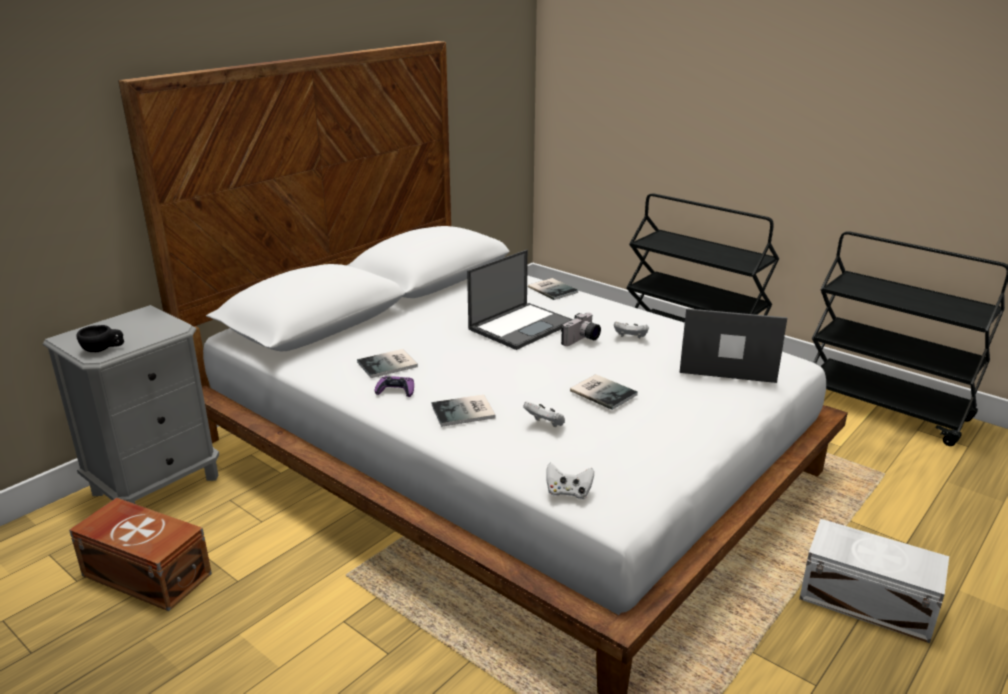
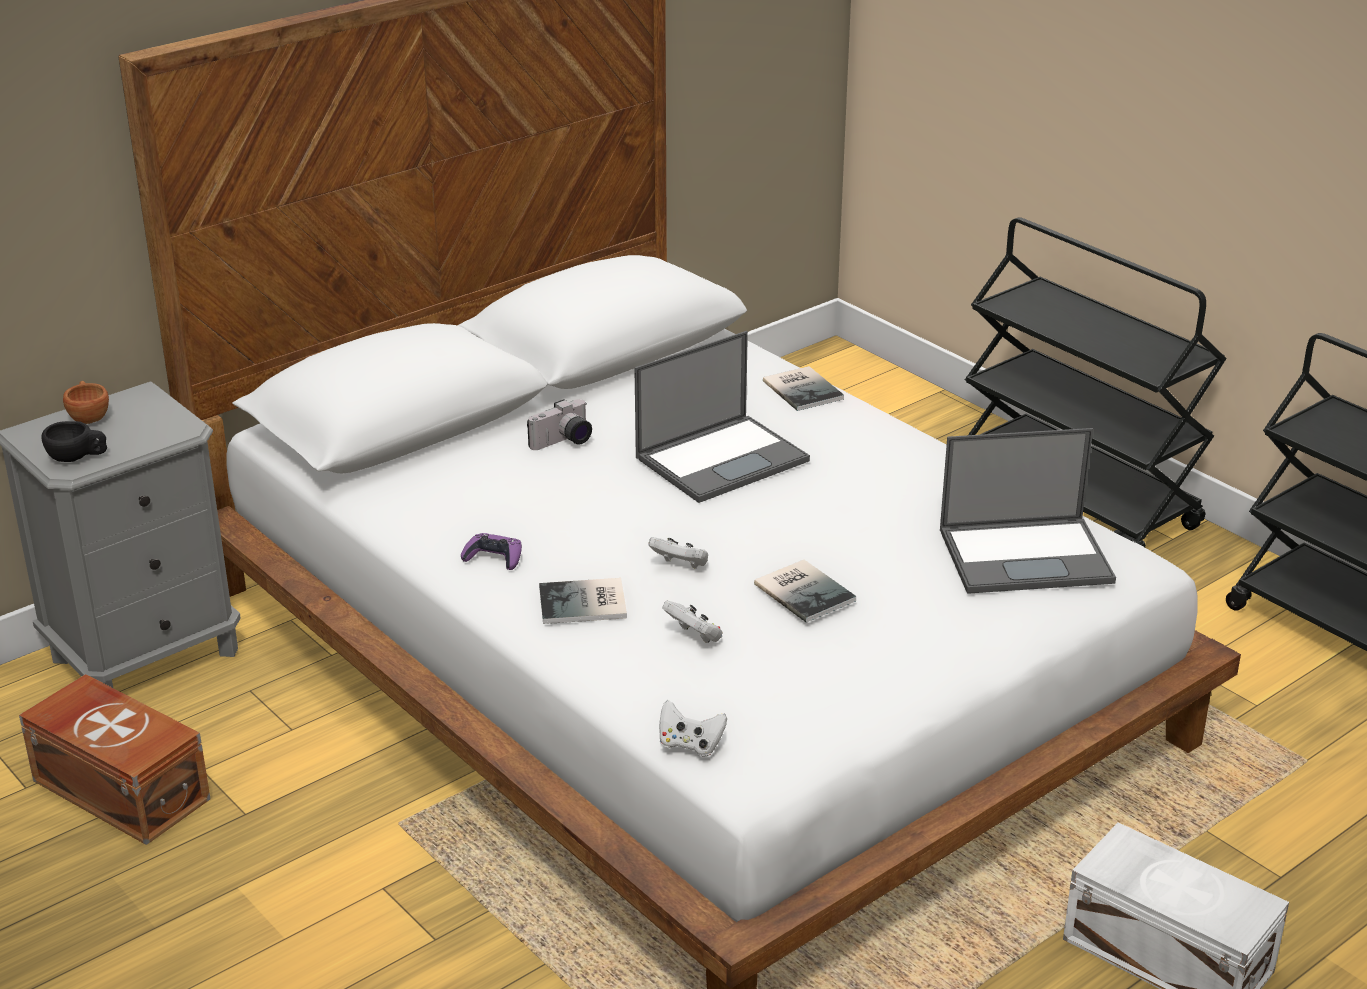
camera: 10 degrees right, 5 degrees up
(109, 326) = (88, 416): none -> brown cup
(389, 365) = (495, 511): book -> none
(582, 340) = (812, 494): camera -> camera (564, 442)
(630, 338) = (892, 496): white game controller -> white game controller (680, 566)
(725, 362) = (1027, 555): laptop -> laptop turned 150 degrees clockwise

